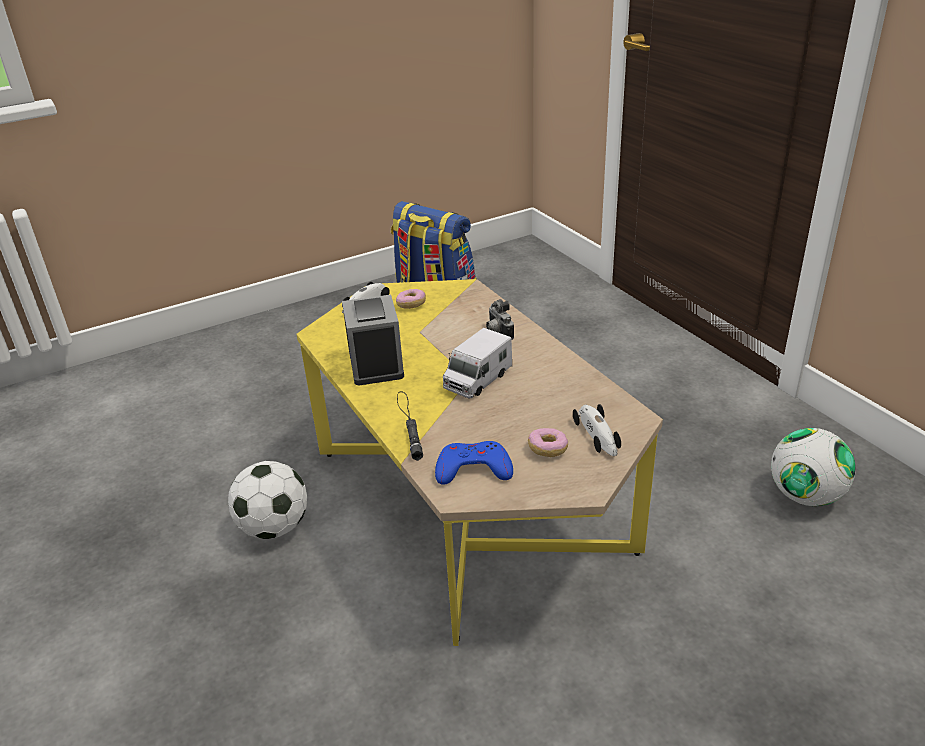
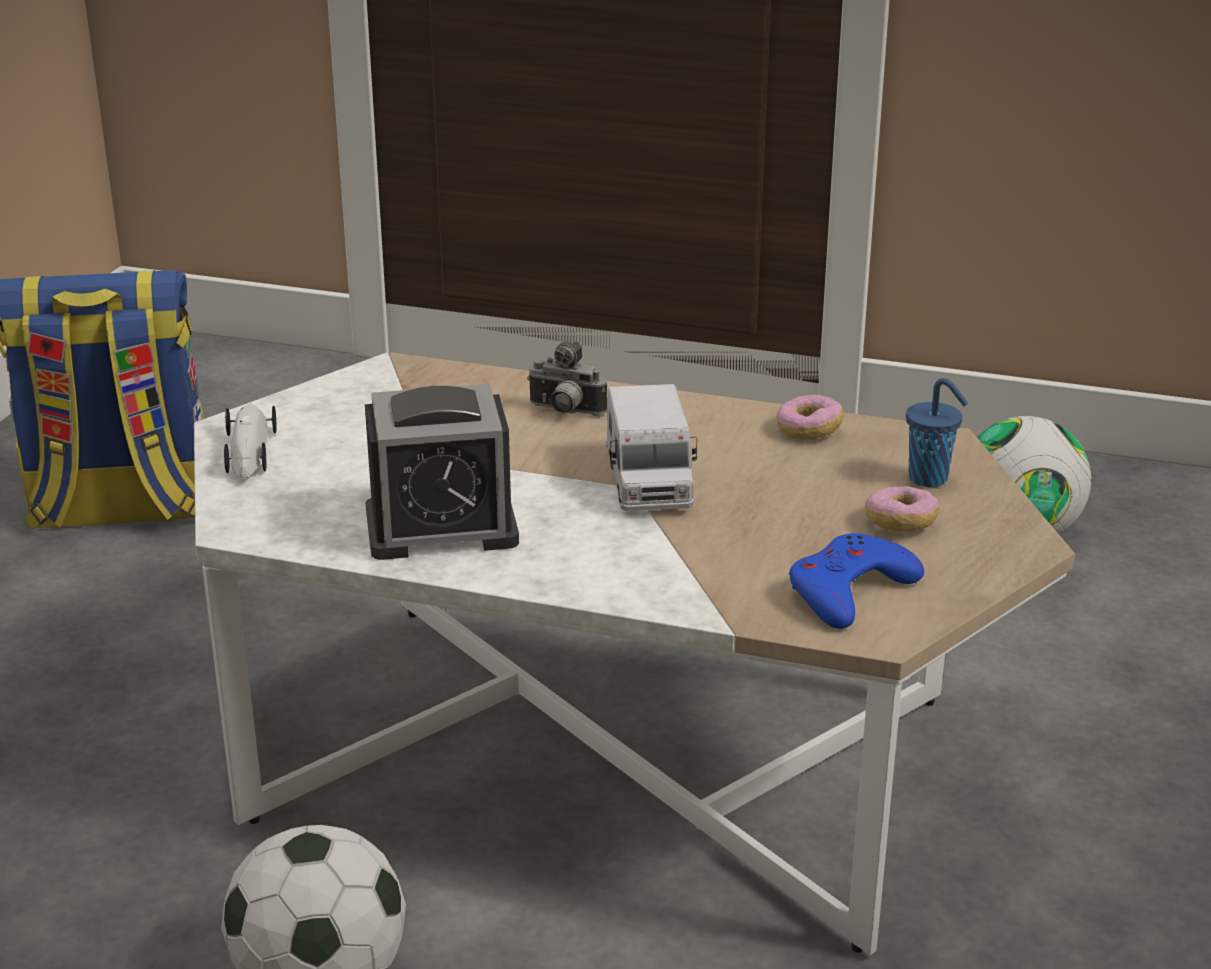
camera: 45 degrees left, 5 degrees down
(376, 363) = (441, 527): alarm clock -> alarm clock turned 135 degrees clockwise
(409, 424) = (654, 582): black flashlight -> none
(411, 305) = (342, 425): donut -> donut (808, 430)
(470, 500) = (605, 758): yellow coffee table -> white coffee table
(597, 435) = (930, 479): toy car -> blue cup

